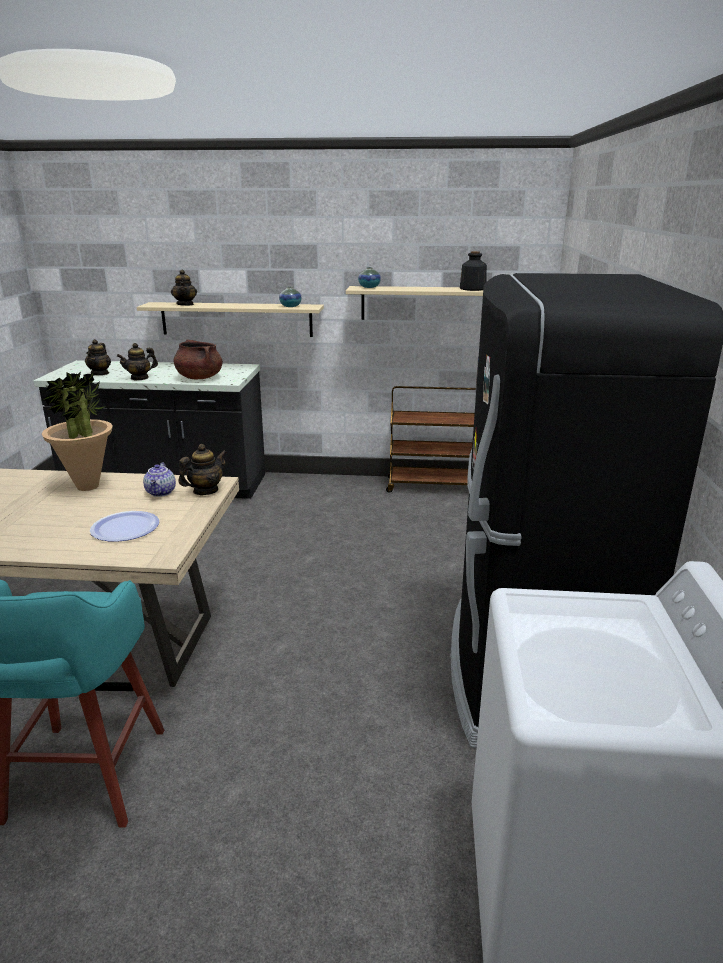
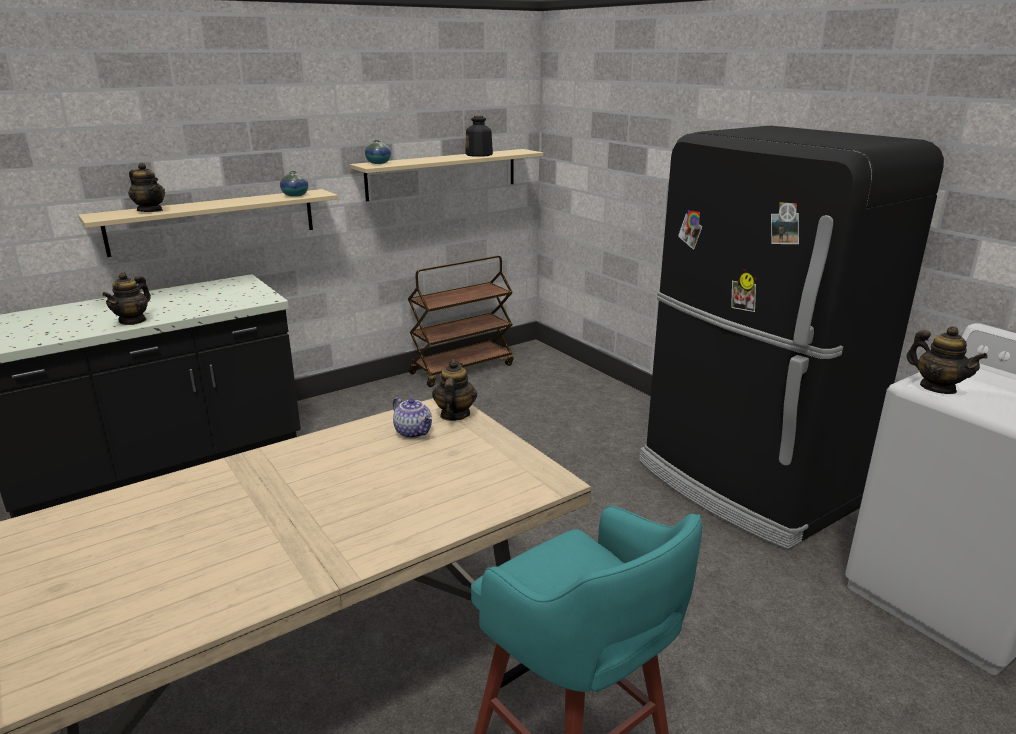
camera: 40 degrees left, 0 degrees up
(88, 486) = (314, 457): potted plant -> none
(100, 373) = (53, 328): teapot -> teapot (937, 388)
(125, 528) = (460, 476): plate -> none
(199, 378) = (217, 303): brown cooking pot -> none

